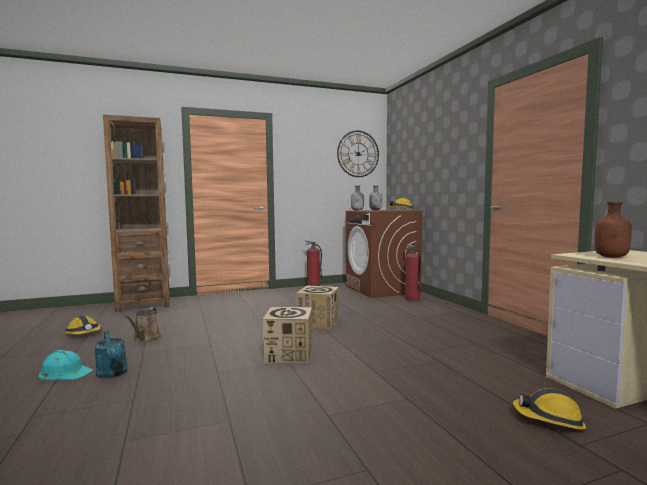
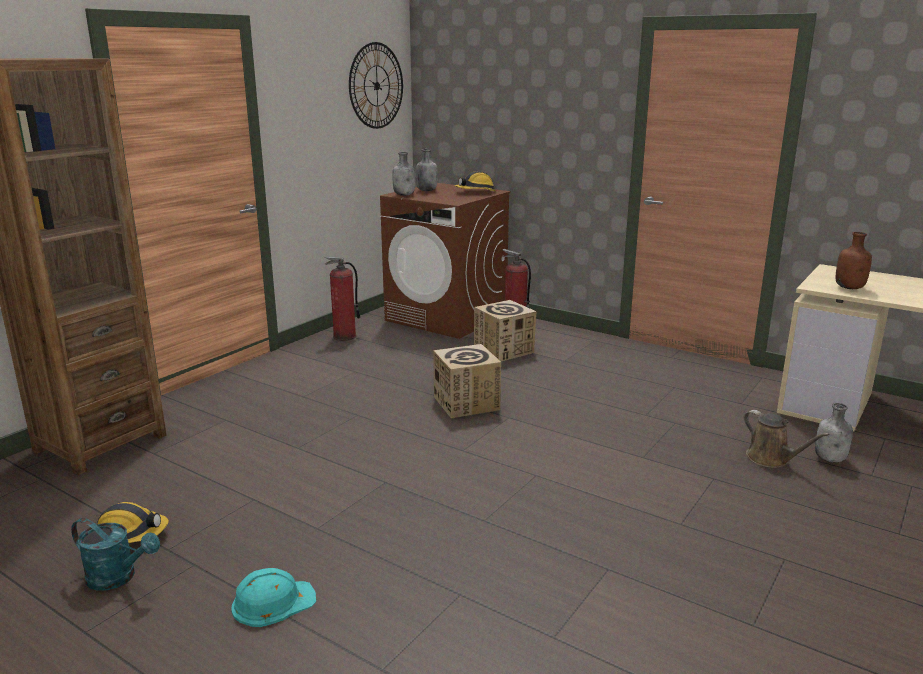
camera: 35 degrees left, 15 degrees up
(113, 374) = (353, 576): turquoise watering can -> turquoise watering can (118, 578)
(145, 339) = (269, 507): brown watering can -> brown watering can (771, 459)
(289, 354) = (519, 465): cardboard box -> cardboard box (504, 350)
(549, 419) = (830, 459): hard hat -> grey bottle

